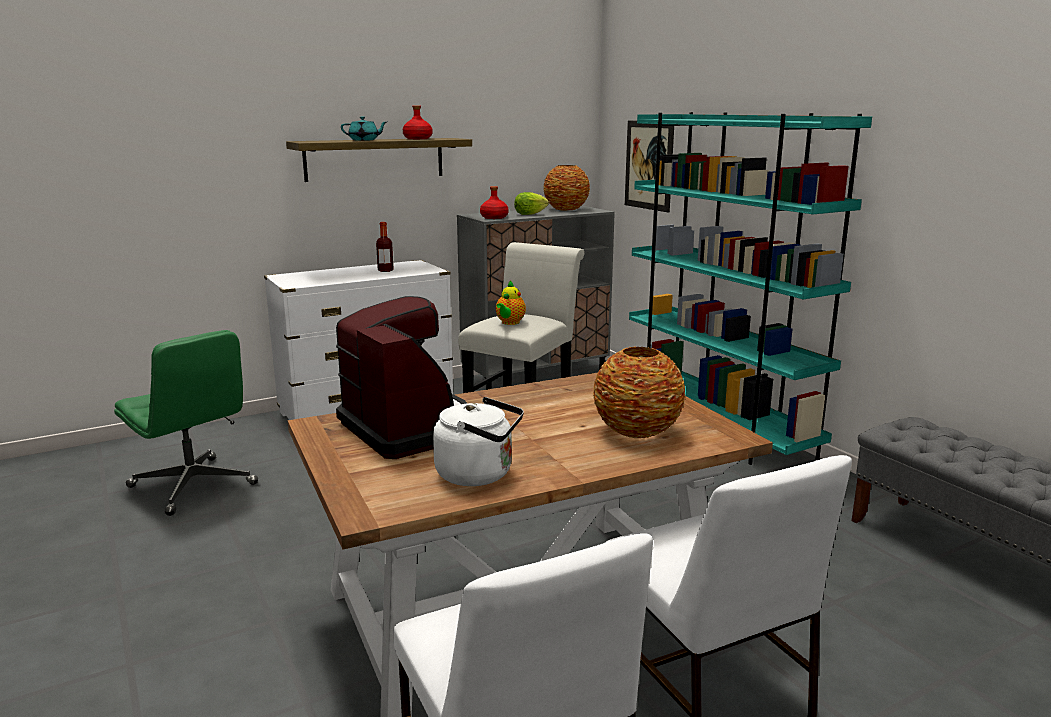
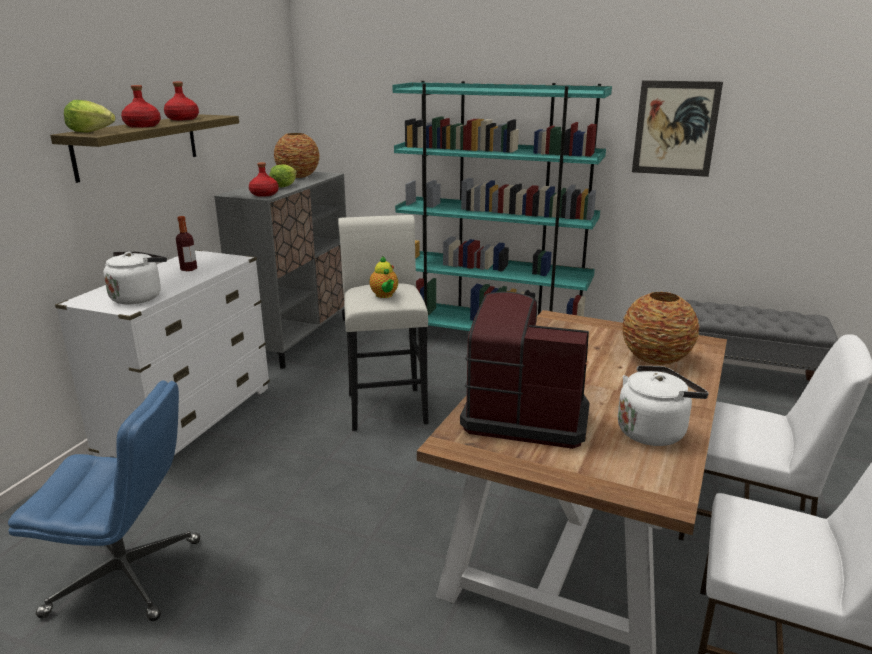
camera: 40 degrees left, 5 degrees up
(194, 486) = (127, 577): green office chair -> blue office chair
(312, 141) = (91, 132): none -> lettuce
(314, 280) = (138, 297): none -> white kettle
(364, 140) = (142, 126): turquoise teapot -> red bottle
(648, 165) = (370, 128): picture -> picture (675, 128)

